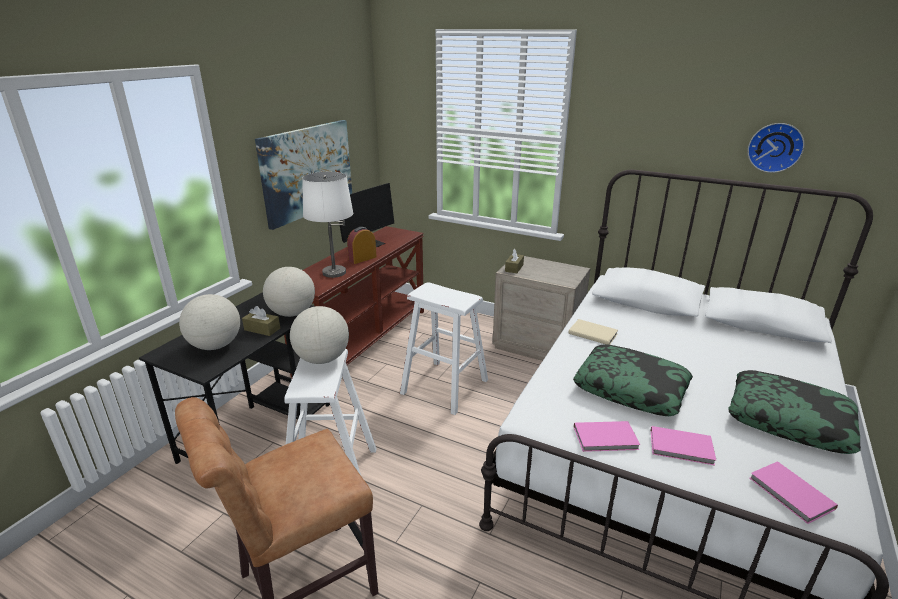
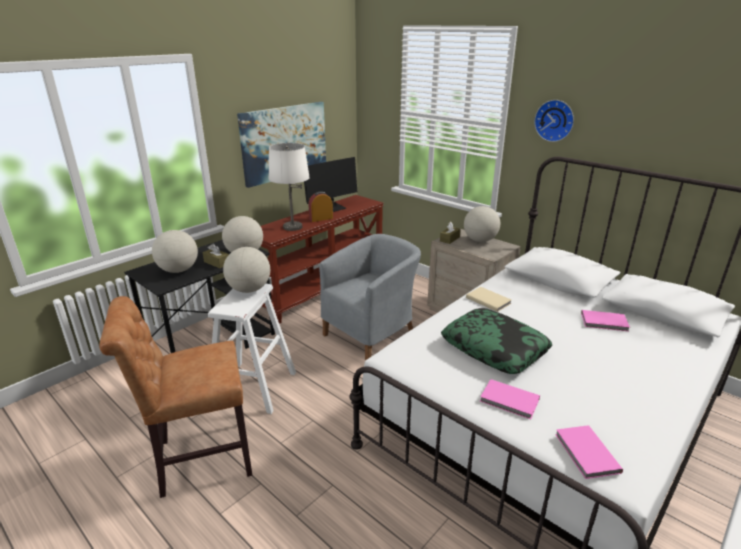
camera: 15 degrees right, 0 degrees up
(445, 386) = (372, 334): white stool -> grey armchair
(546, 266) = (480, 240): none -> globe
(606, 439) = (446, 383): pink book -> pink book (605, 322)
(775, 147) = (695, 142): wall clock -> wall clock (555, 120)
(788, 420) = (629, 396): pillow -> none

